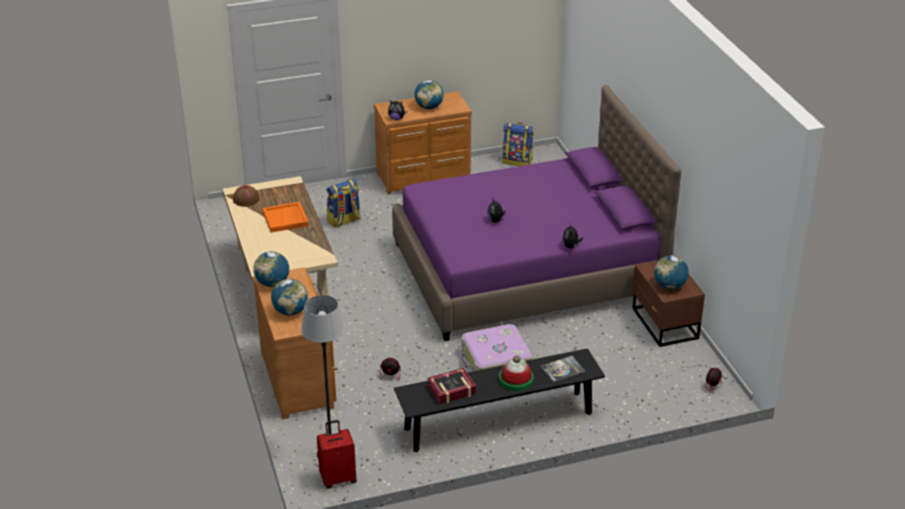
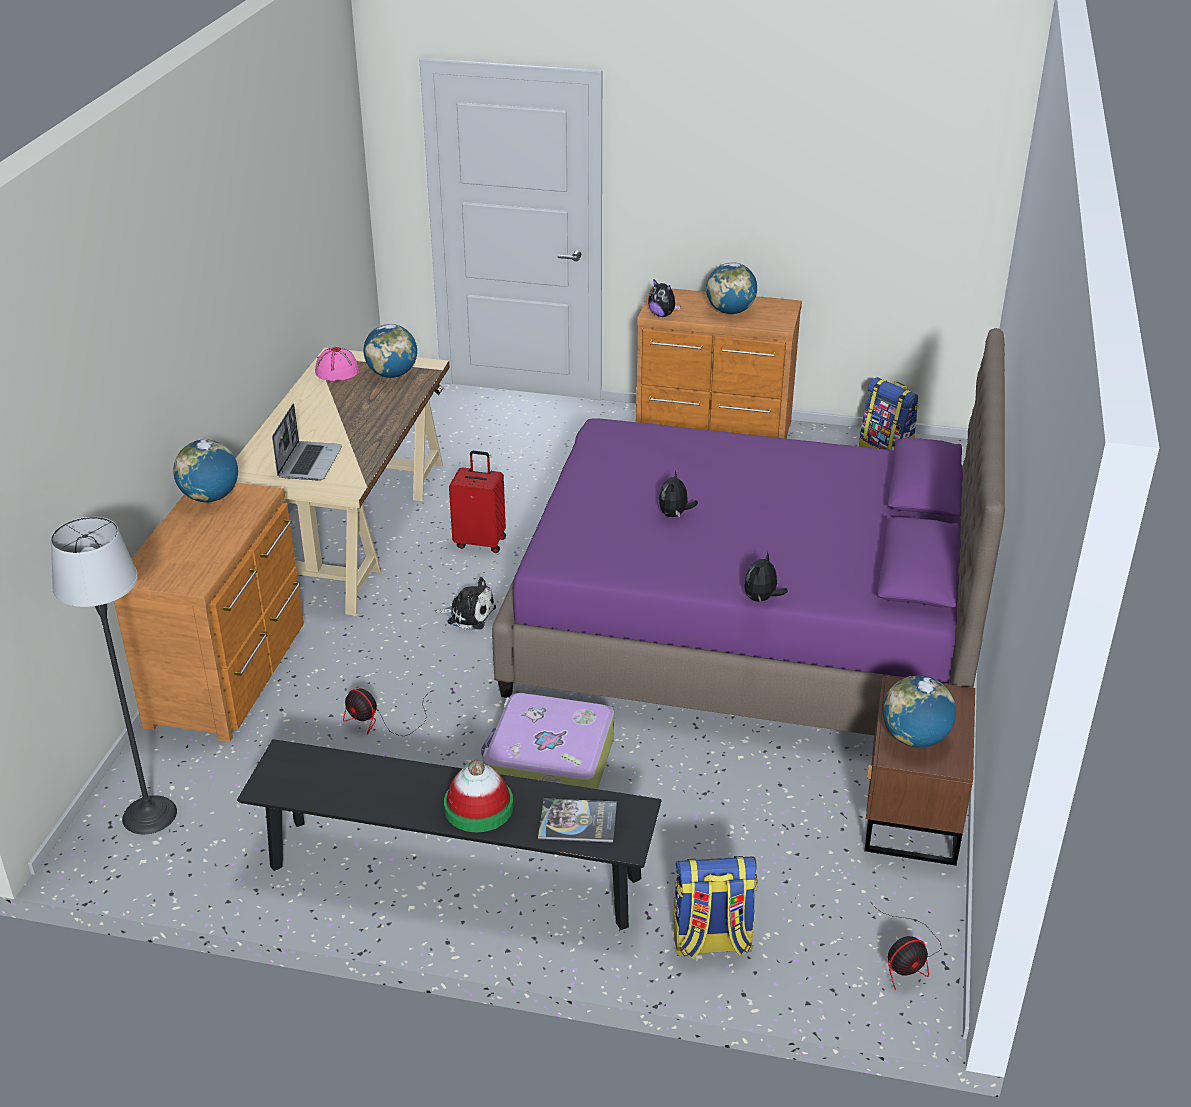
camera: 30 degrees right, 0 degrees up
(246, 200) = (336, 371): brown hat -> pink hat
(286, 219) = (359, 414): orange tray -> none
(289, 251) = (309, 462): none -> laptop
(290, 311) = (183, 549): globe -> globe (392, 374)
(338, 478) = (115, 862): red suitcase -> red suitcase (480, 542)
(344, 221) = (534, 460): backpack -> backpack (711, 941)
(389, 309) = (468, 614): none -> plush toy
(451, 390) = (355, 782): book -> none

